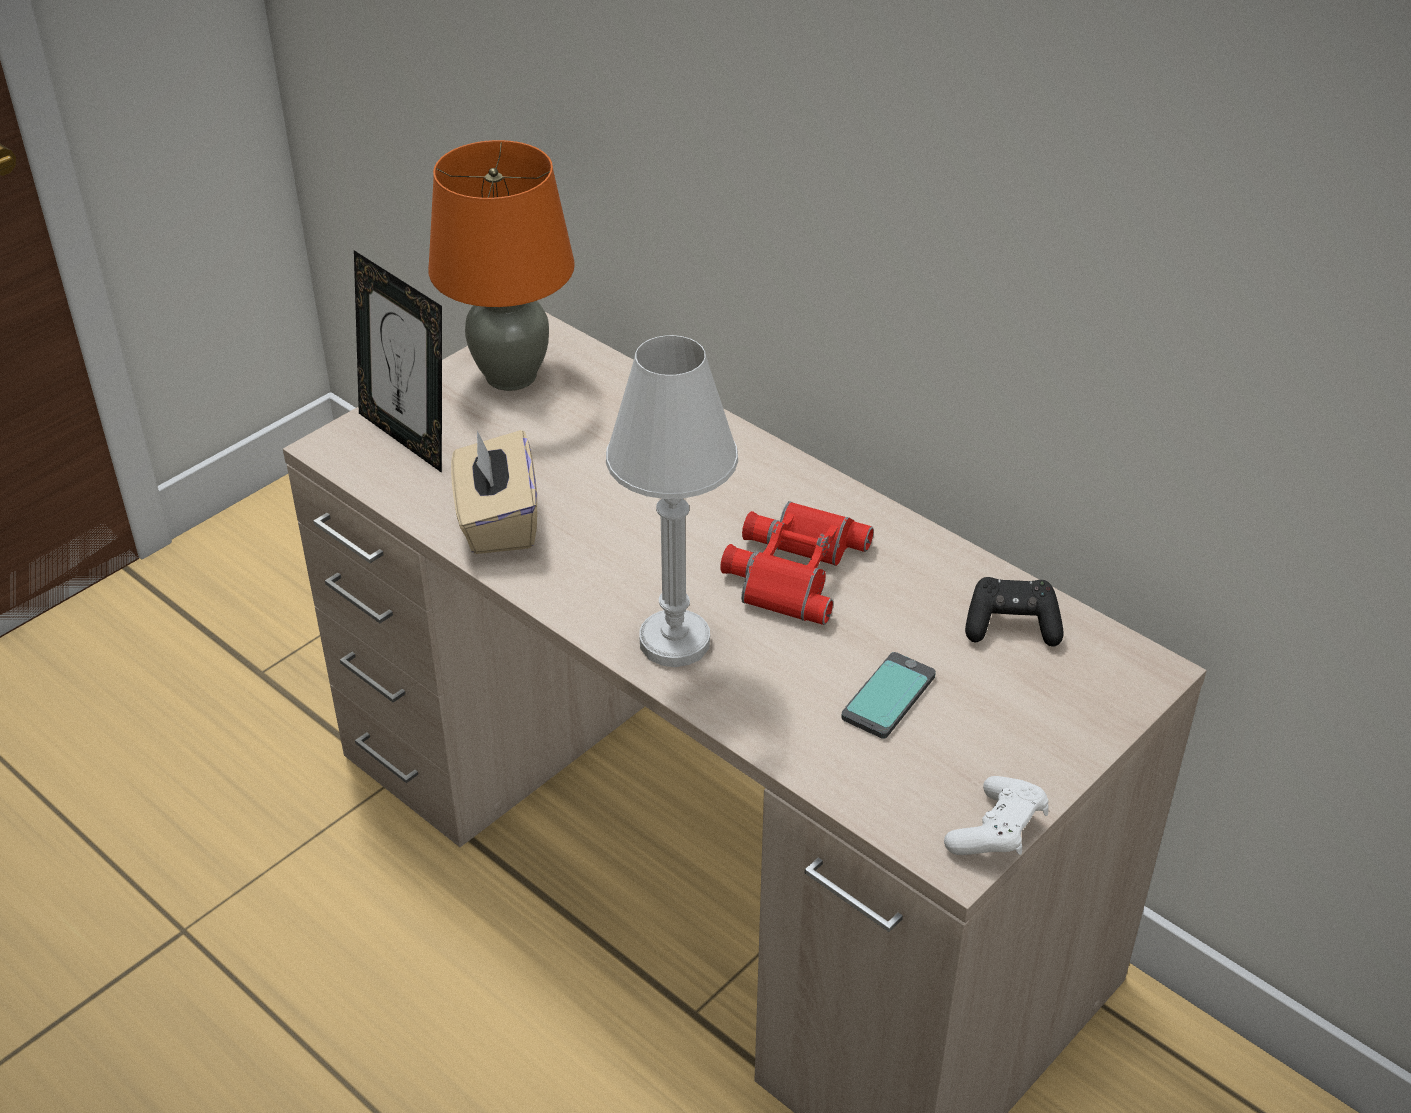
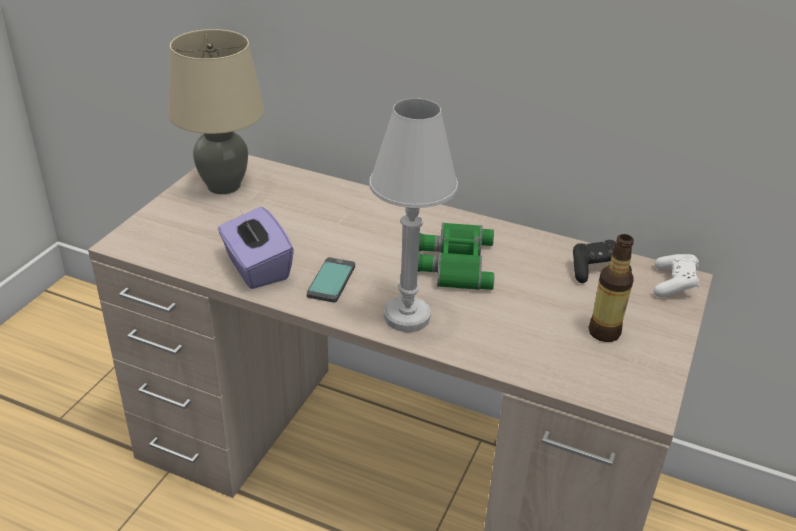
camera: 20 degrees left, 5 degrees down
(408, 437) = (173, 229): picture frame -> none
(497, 522) = (256, 268): beige tissue box -> purple tissue box
(510, 376) = (223, 186): orange table lamp -> beige table lamp
(791, 568) = (453, 263): red binoculars -> green binoculars
(888, 696) = (552, 322): phone -> phone (331, 281)
(960, 729) = (604, 332): none -> bottle
(997, 833) = (662, 387): white game controller -> white game controller (674, 284)

